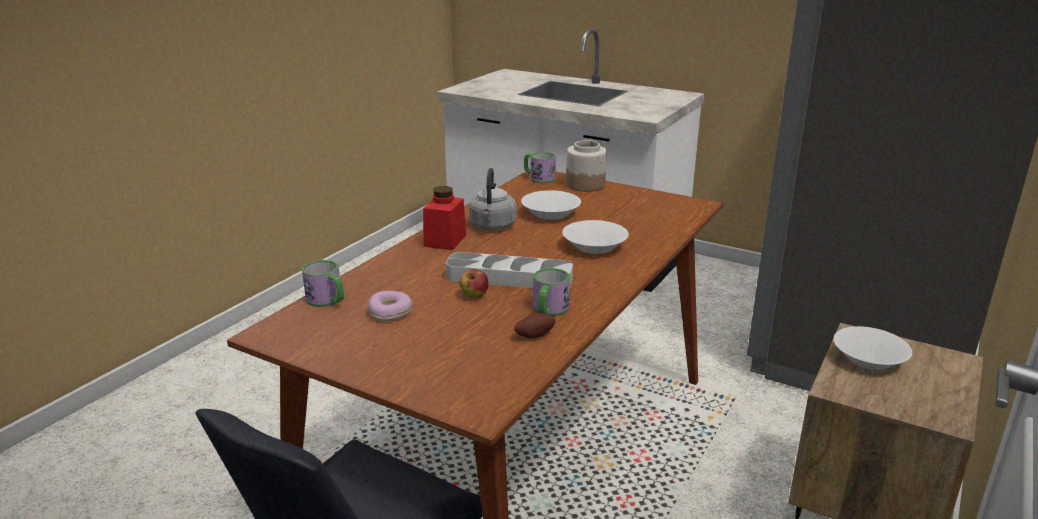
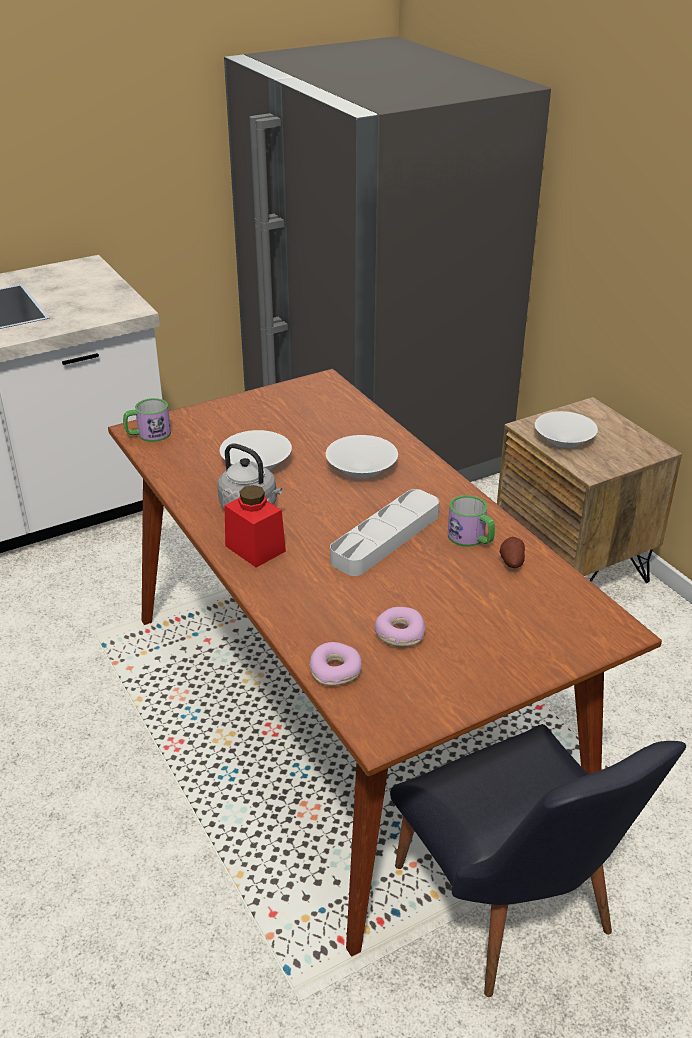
camera: 60 degrees left, 10 degrees up
(328, 300) = (335, 670): mug -> donut
(474, 296) = (406, 570): apple -> none
(585, 185) = (204, 416): jar -> none

